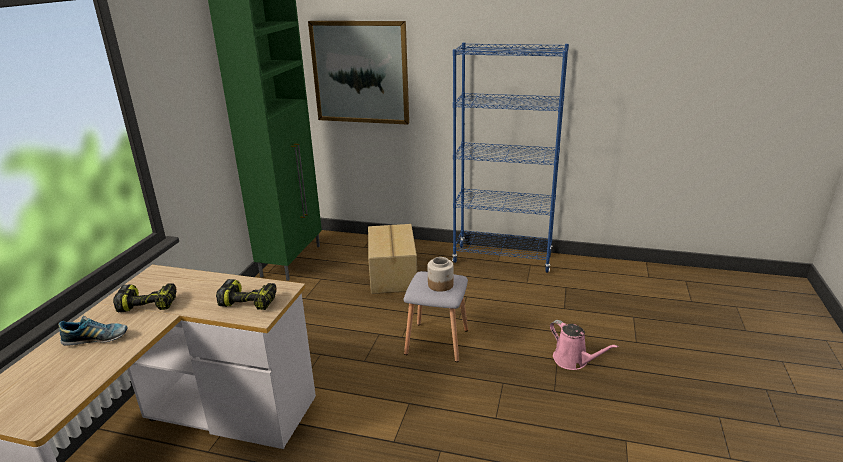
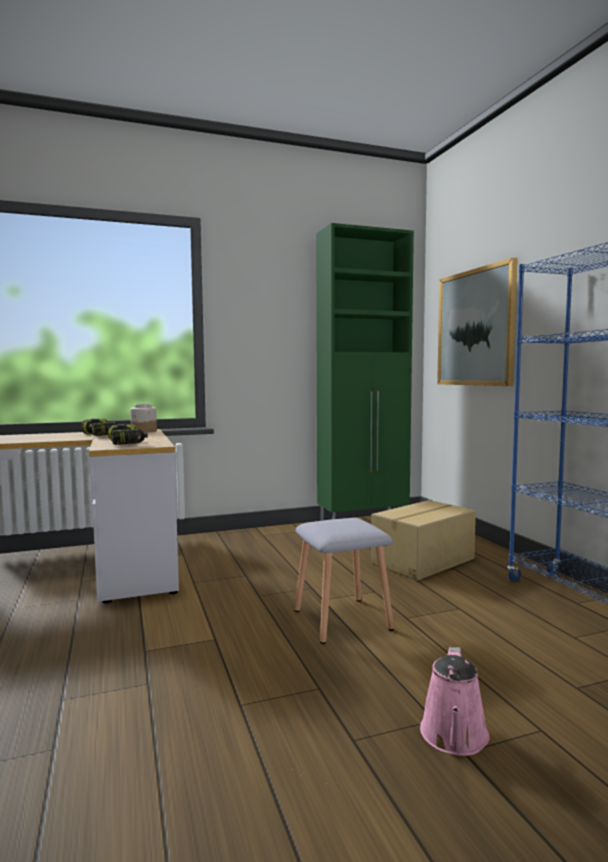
camera: 55 degrees right, 20 degrees down
(96, 339) = (47, 436): shoe -> none
(441, 285) = (340, 527): jar -> jar (144, 431)

